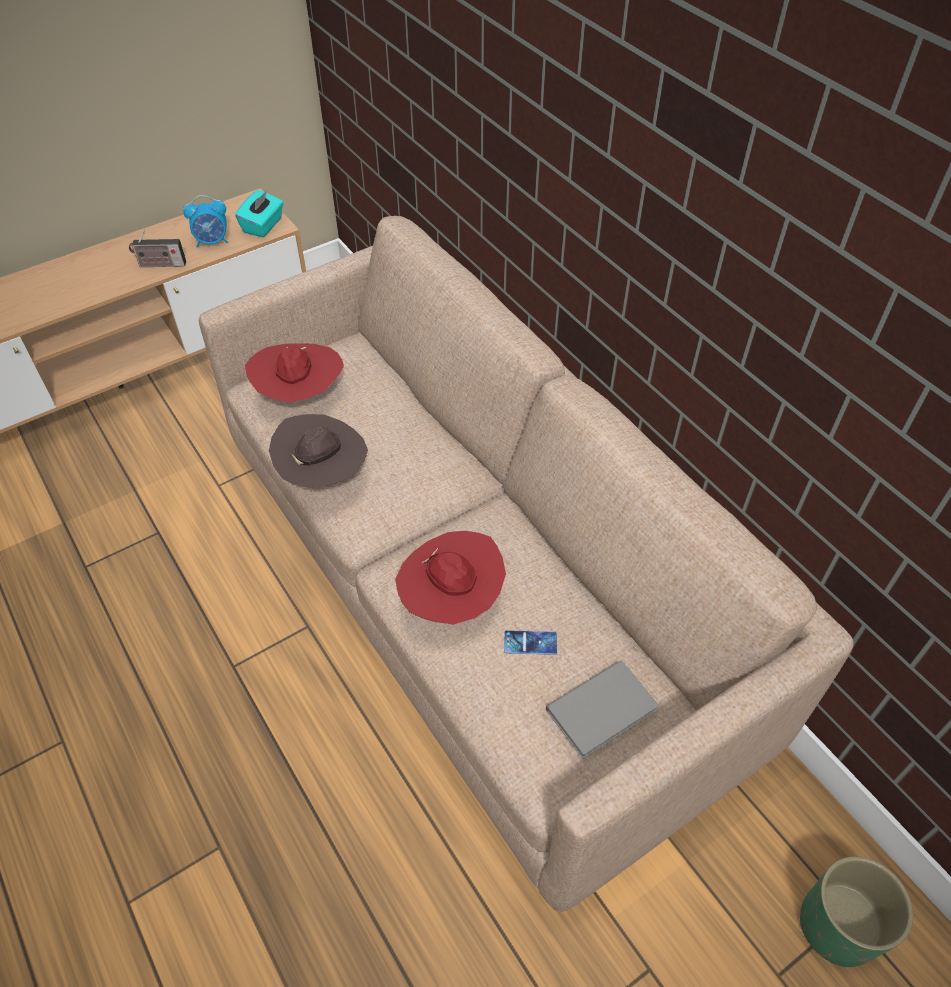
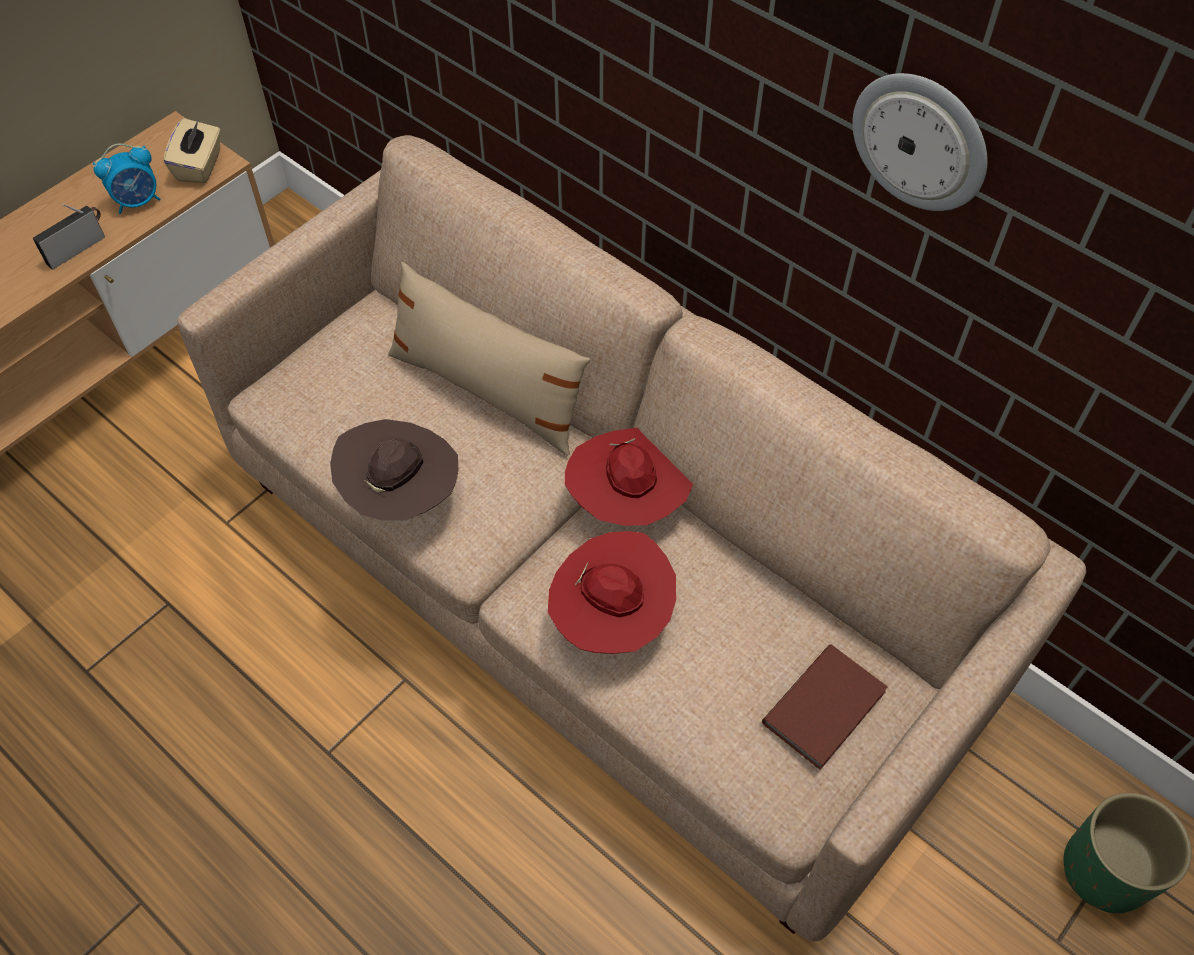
camera: 15 degrees left, 5 degrees up
(160, 265) = (78, 248): radio -> radio turned 150 degrees clockwise
(263, 226) = (200, 166): turquoise tissue box -> beige tissue box
(300, 395) = (332, 394): red hat -> red hat (629, 501)
(414, 415) = (488, 391): none -> beige pillow
(530, 642) = (720, 648): phone -> none
(604, 711) = (827, 708): grey book -> brown book
(753, 238) = (921, 141): none -> wall clock

